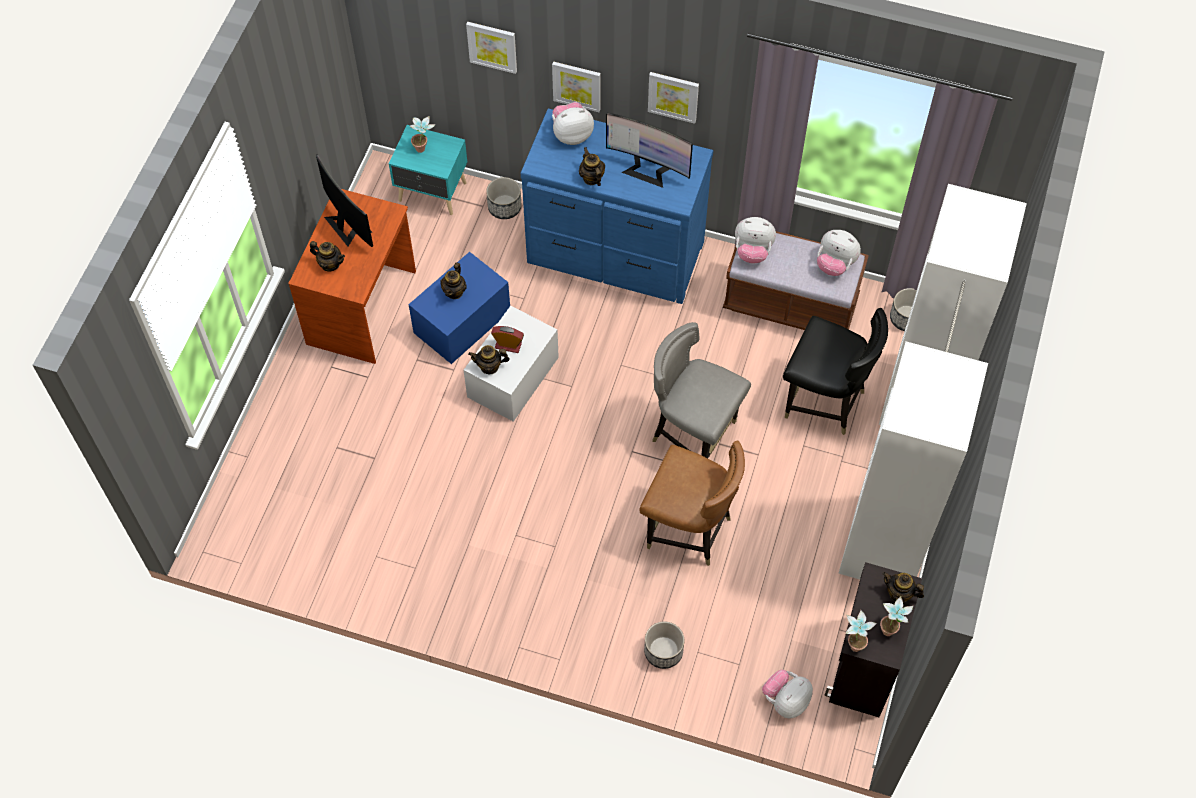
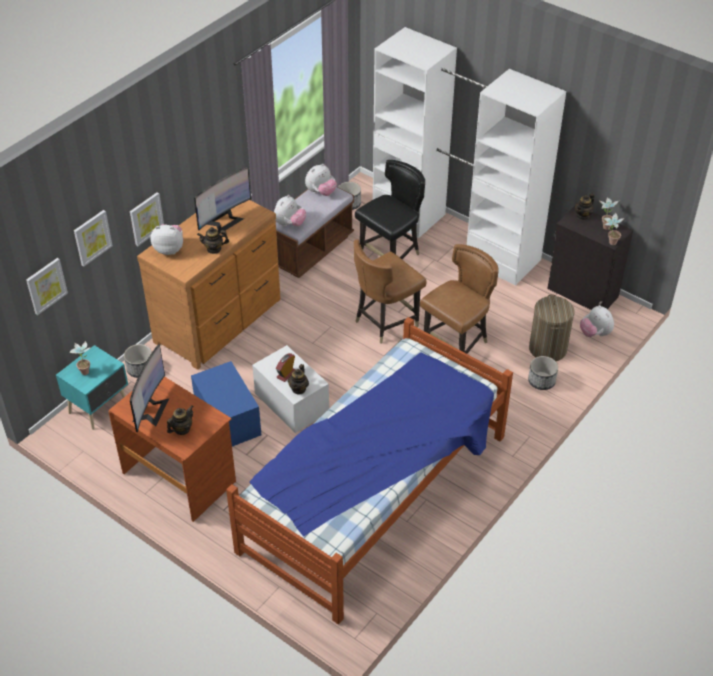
camera: 70 degrees left, 15 degrees down
(348, 224) = (150, 410): monitor -> monitor turned 120 degrees clockwise
(406, 511) = (376, 493): none -> bed
(454, 291) = (222, 392): teapot -> none
(572, 134) = (169, 249): plush toy -> plush toy turned 90 degrees clockwise
(615, 255) = (220, 321): blue dresser -> brown dresser
(673, 96) = (197, 168): picture -> picture (46, 285)
(693, 434) = (385, 322): grey chair -> brown chair
(728, 645) = (548, 349): none -> laundry basket

